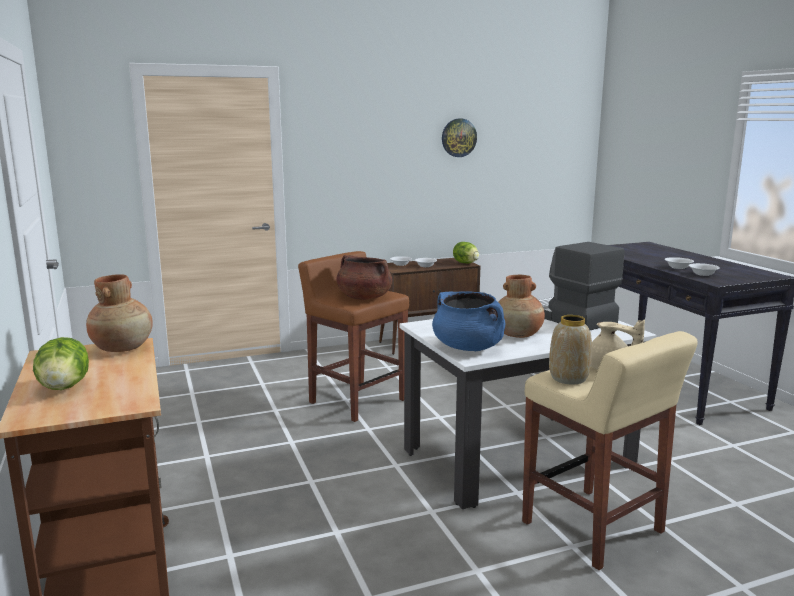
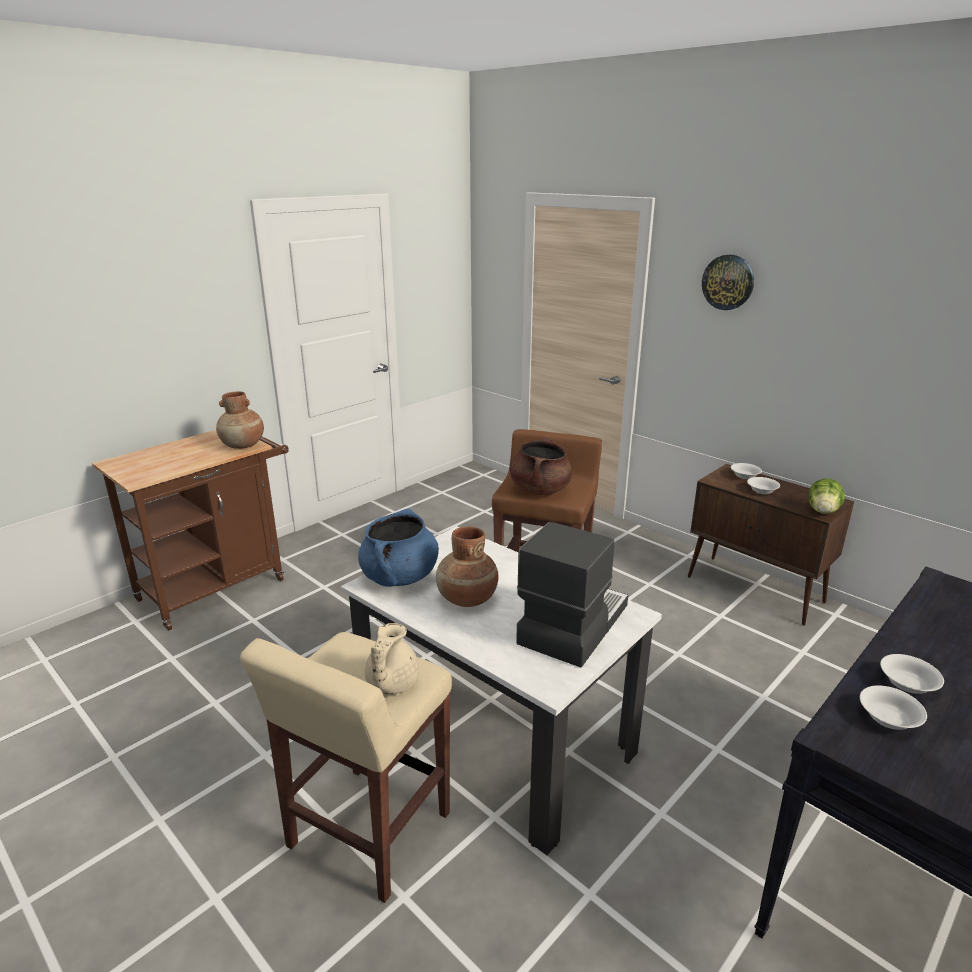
camera: 65 degrees right, 10 degrees up
(64, 387) = (163, 454): lettuce -> none
(458, 137) = (896, 320): wall clock -> wall clock (728, 282)
(568, 378) = (345, 656): vase -> none

